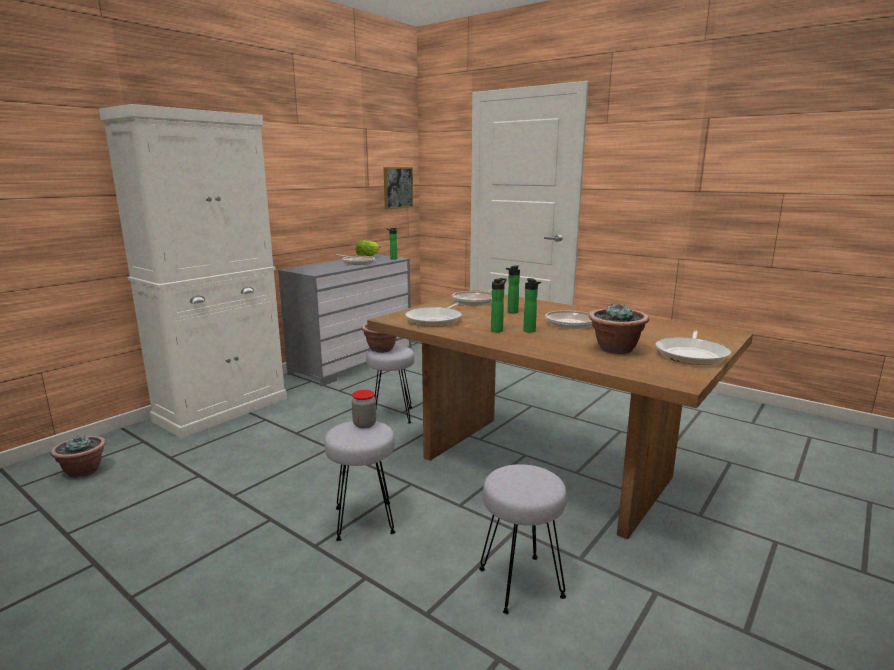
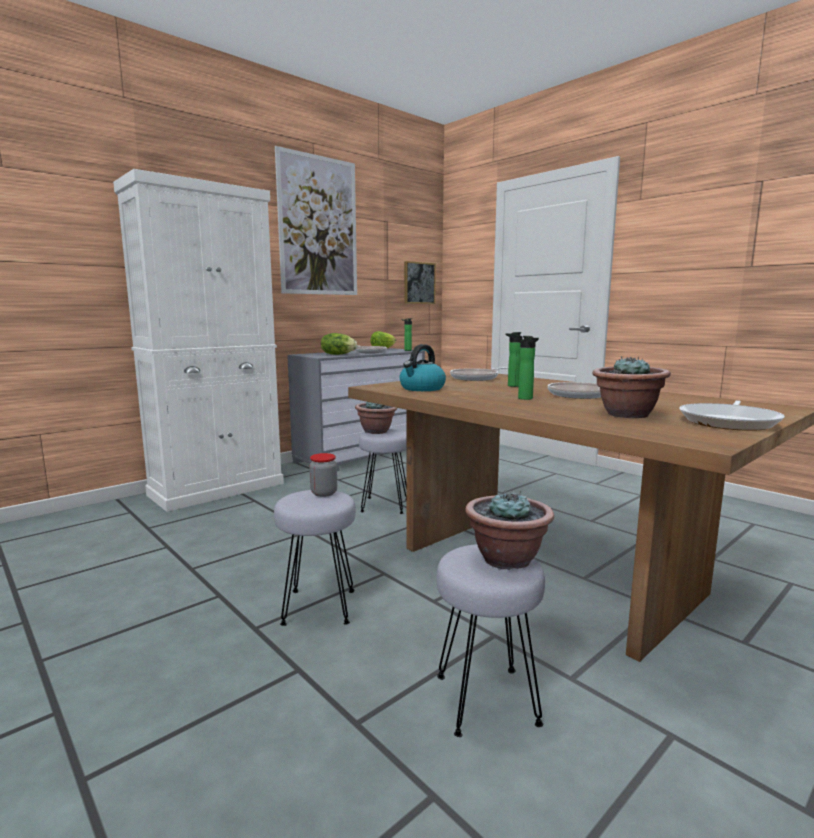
camera: 10 degrees right, 5 degrees down
(83, 471) = (62, 534): potted plant -> potted plant (506, 559)
(301, 139) = (318, 226): none -> picture
(329, 268) = (338, 354): none -> lettuce
(435, 320) = (422, 388): frying pan -> kettle
(497, 330) = (488, 397): bottle -> none

